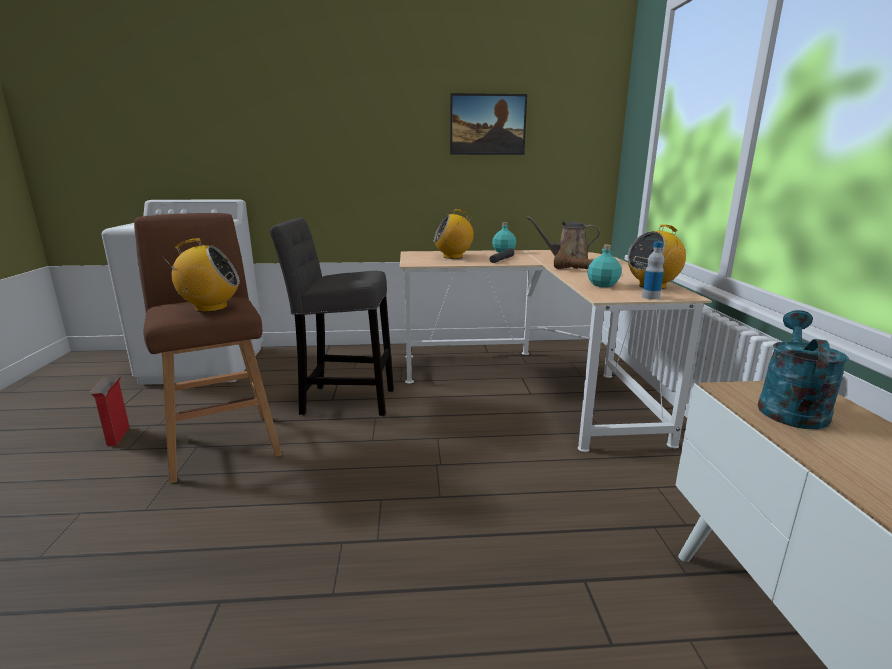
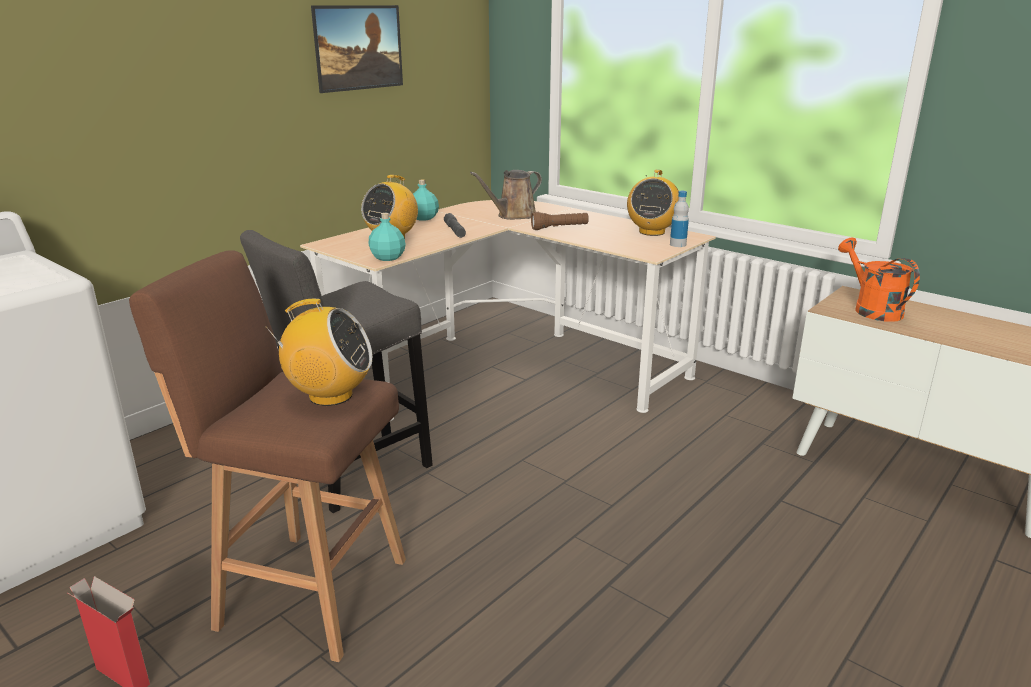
camera: 45 degrees left, 5 degrees up
(210, 308) = (330, 396): radio -> radio turned 60 degrees clockwise
(602, 285) = (617, 240): turquoise bottle -> turquoise bottle (387, 258)
(790, 407) = (871, 309): turquoise watering can -> orange watering can

